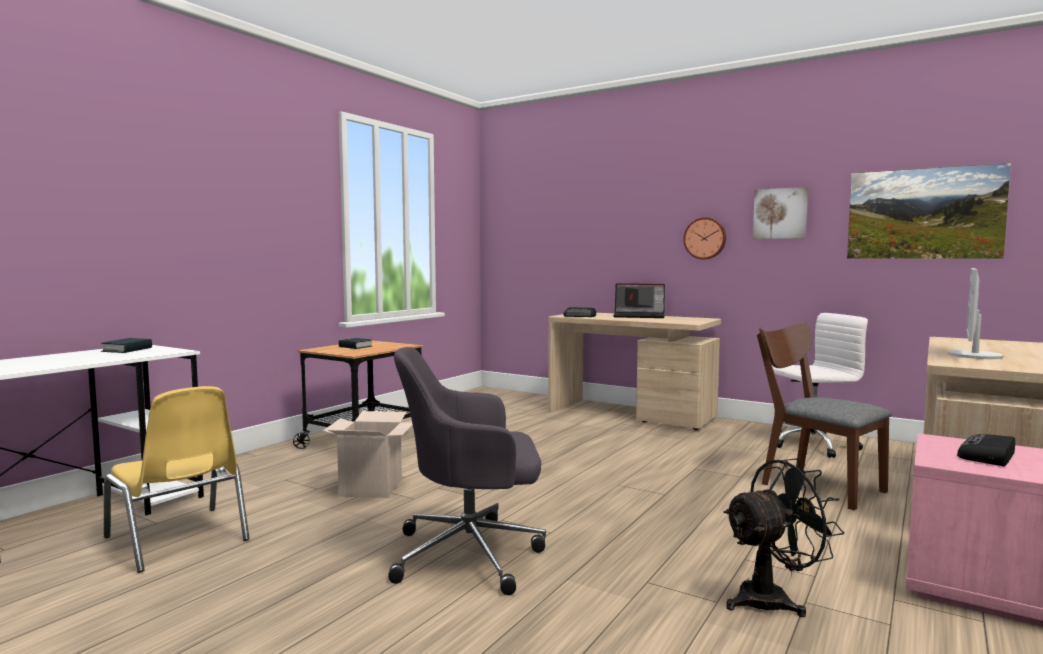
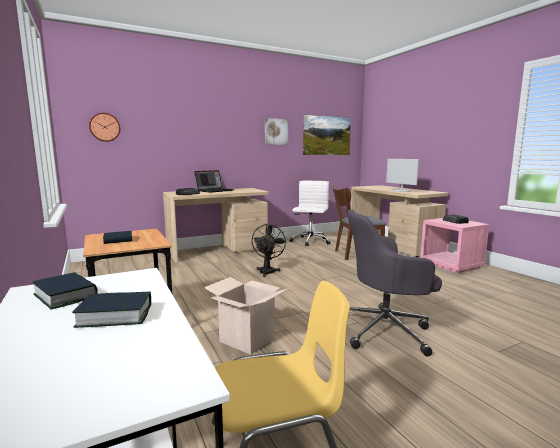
camera: 60 degrees left, 5 degrees up
(88, 358) = (115, 316): none -> book
(471, 554) = (386, 330): grey office chair -> grey office chair turned 60 degrees clockwise
(705, 238) = (240, 143): wall clock -> wall clock (104, 127)
(773, 599) = (454, 289): black fan -> black fan (268, 271)

